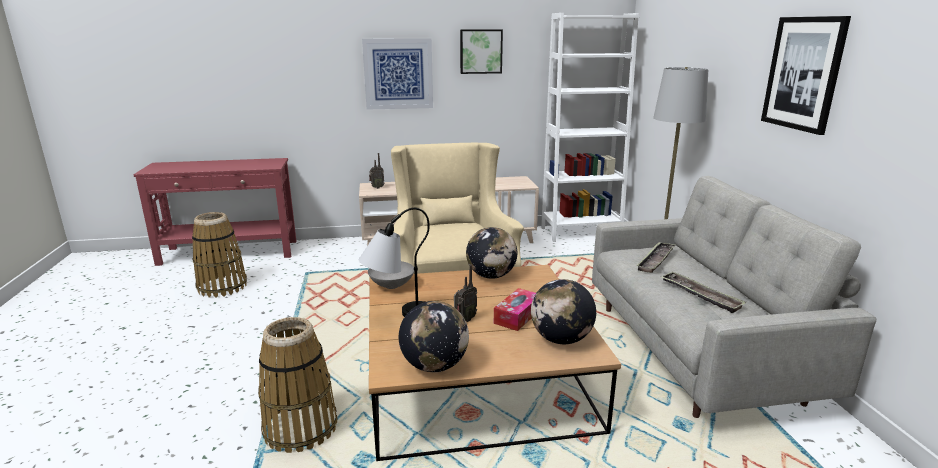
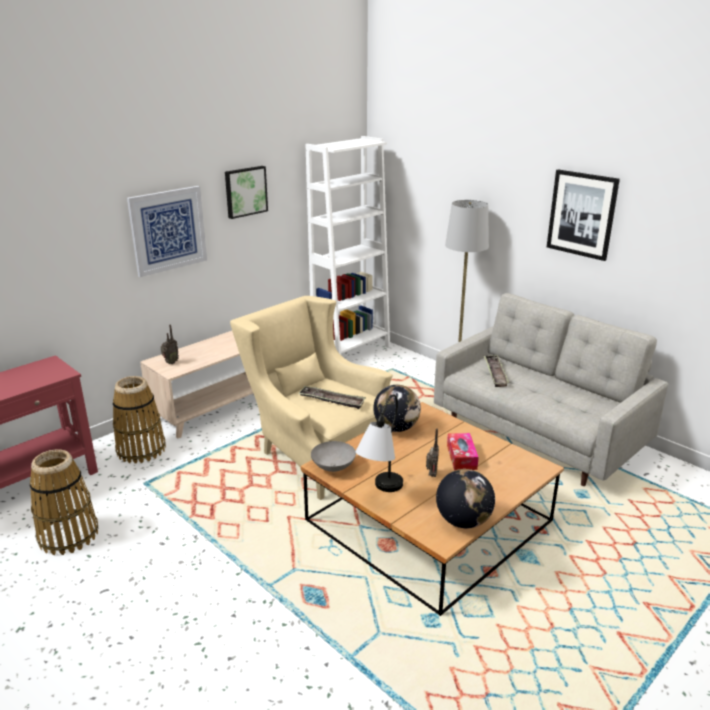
camera: 35 degrees left, 5 degrees up
(300, 428) = (352, 623): basket -> basket (141, 449)
(561, 339) = (511, 464): globe -> none
(700, 295) = (554, 395): tray -> tray (332, 400)

